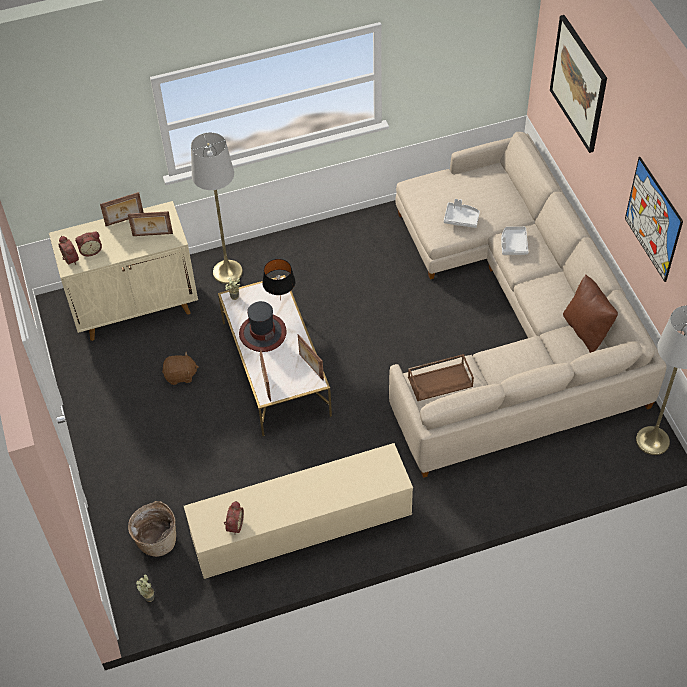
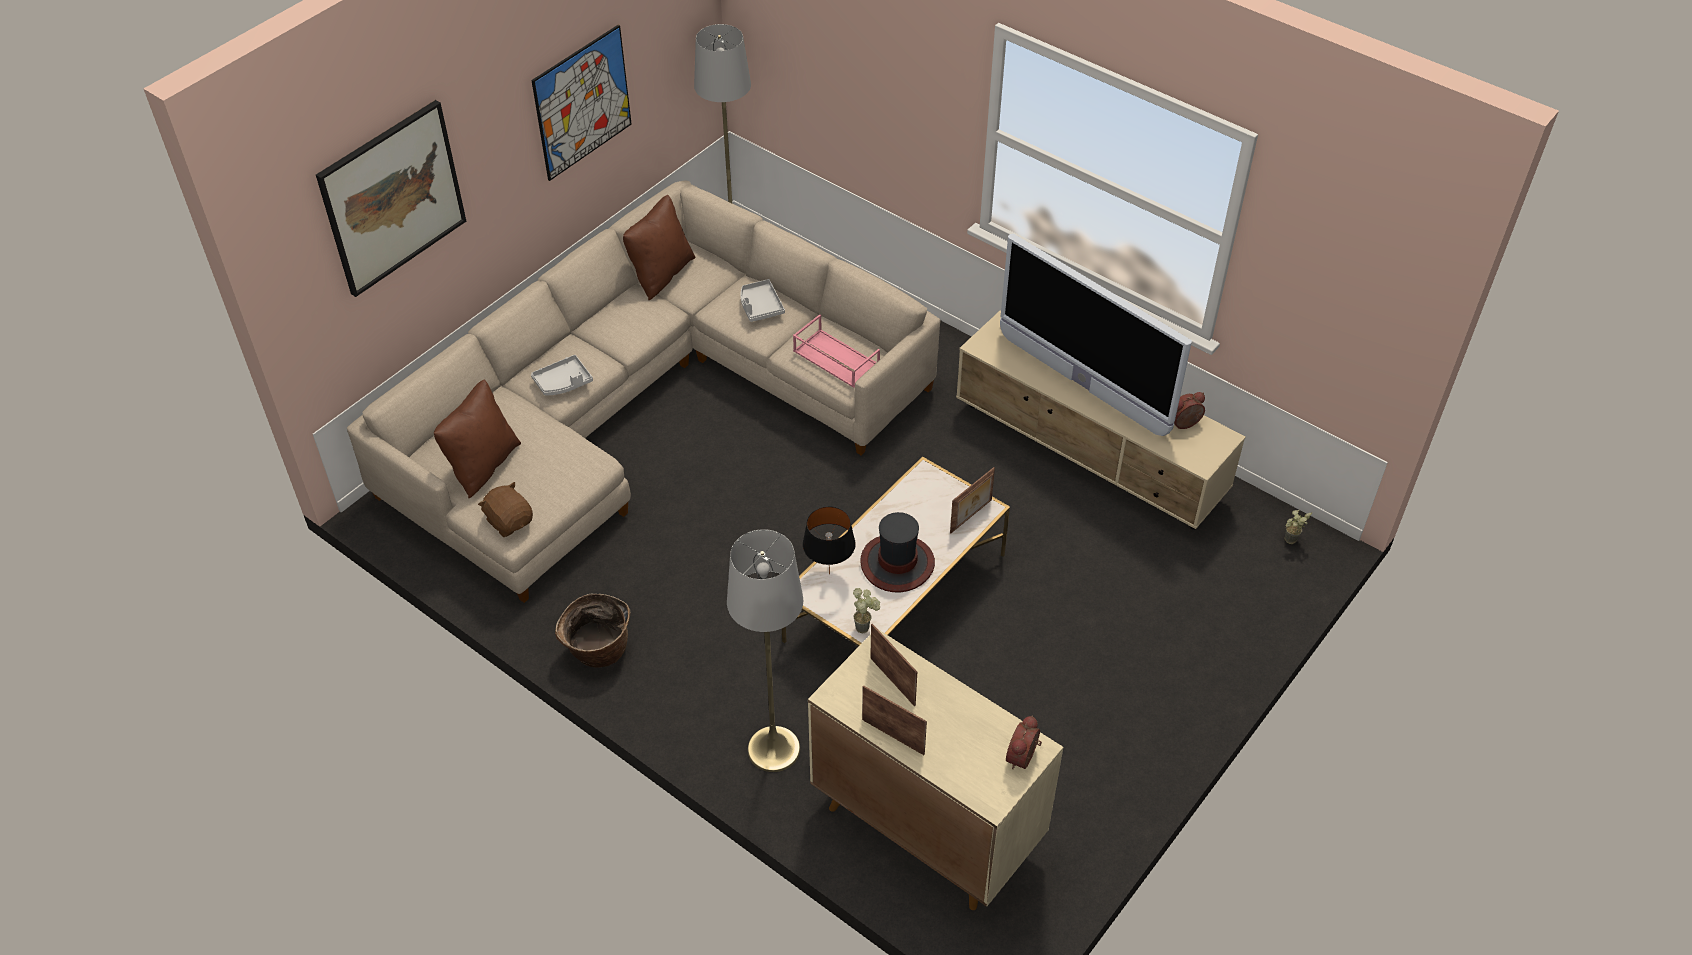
camera: 125 degrees left, 5 degrees down
(90, 250) = (984, 741): alarm clock -> none
(156, 540) = (1224, 575): basket -> basket (598, 651)
(180, 375) = (991, 694): brown plush toy -> brown plush toy (510, 521)
(310, 367) = (909, 488): picture frame -> none
(310, 490) = (1082, 385): none -> television
(440, 381) = (835, 358): brown tray -> pink tray
(461, 218) = (549, 449): grey tray -> grey tray (760, 306)
(469, 188) = (482, 465): none -> brown pillow

